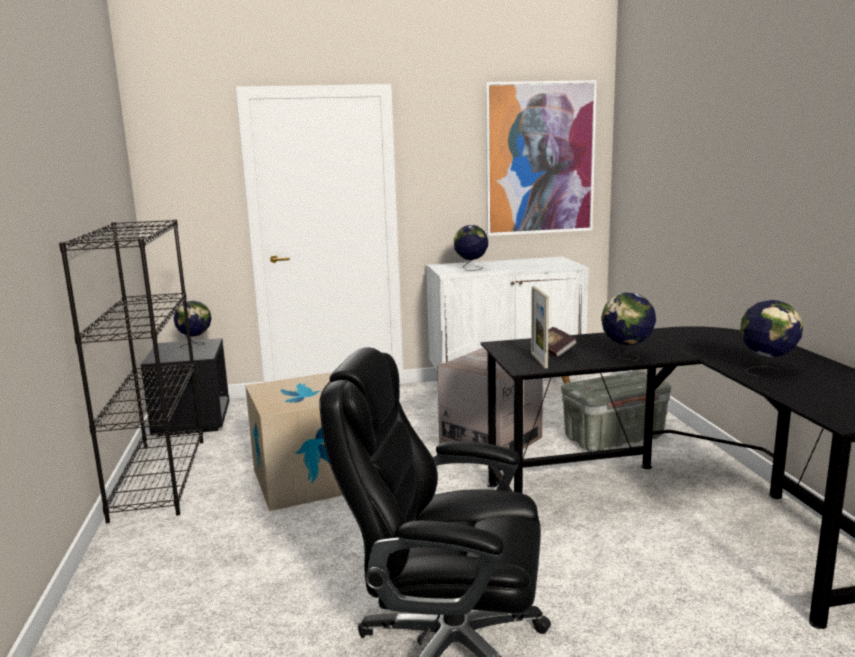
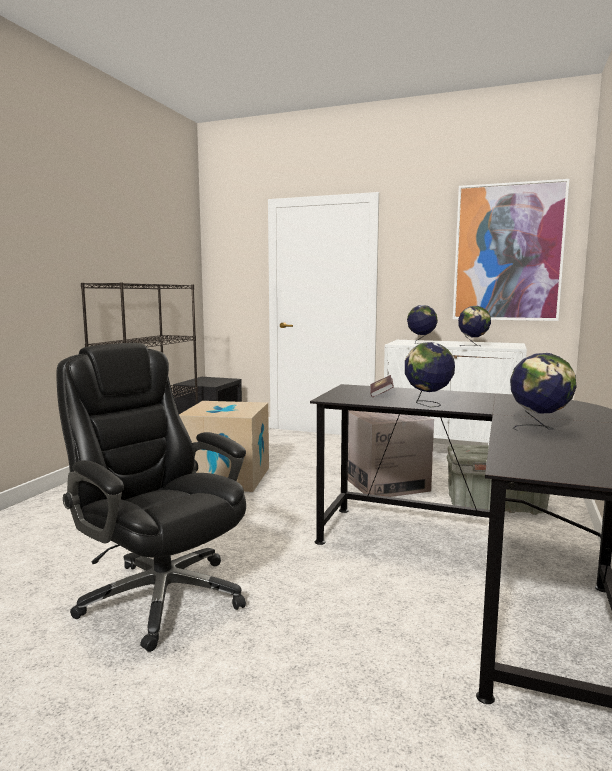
camera: 30 degrees right, 5 degrees down
(196, 345) = (219, 380): globe -> globe (473, 346)
(539, 360) = (353, 397): picture frame -> none

